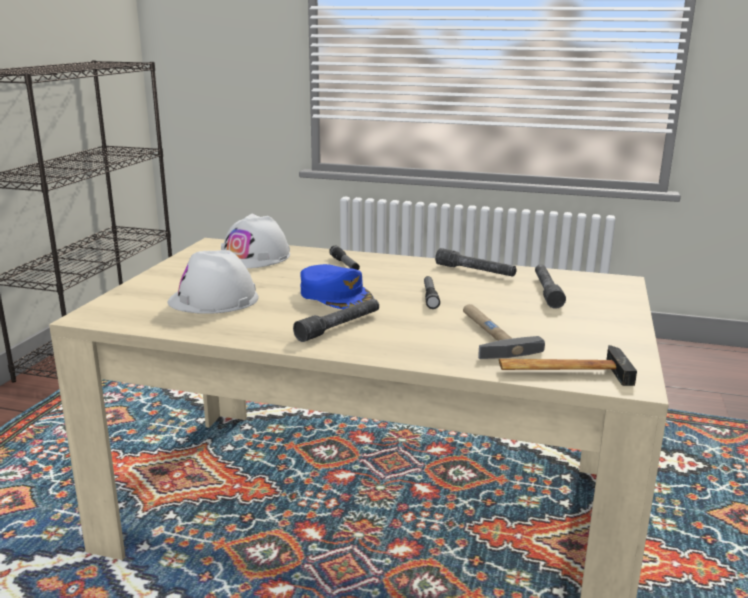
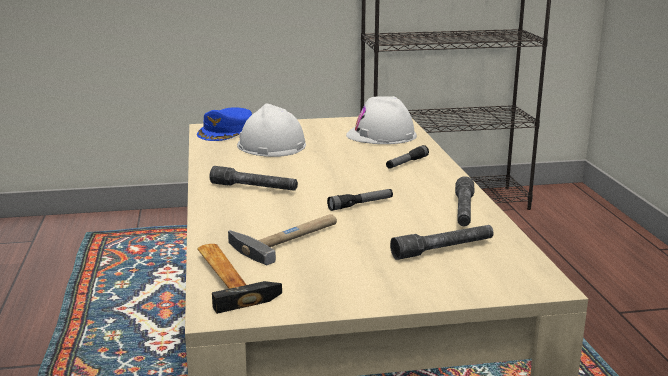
camera: 65 degrees right, 0 degrees up
(336, 295) = (323, 174): blue cap -> blue cap (226, 131)

